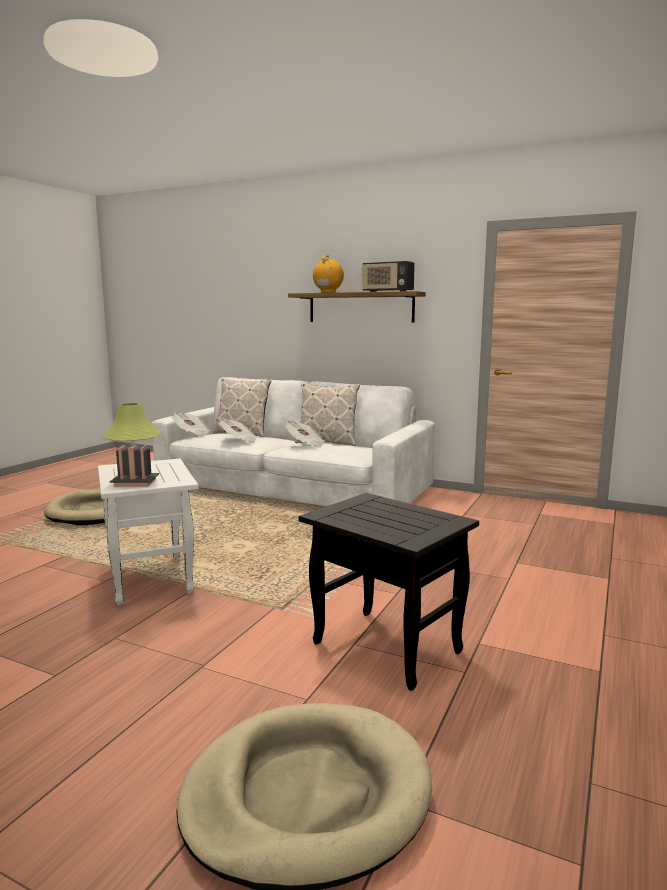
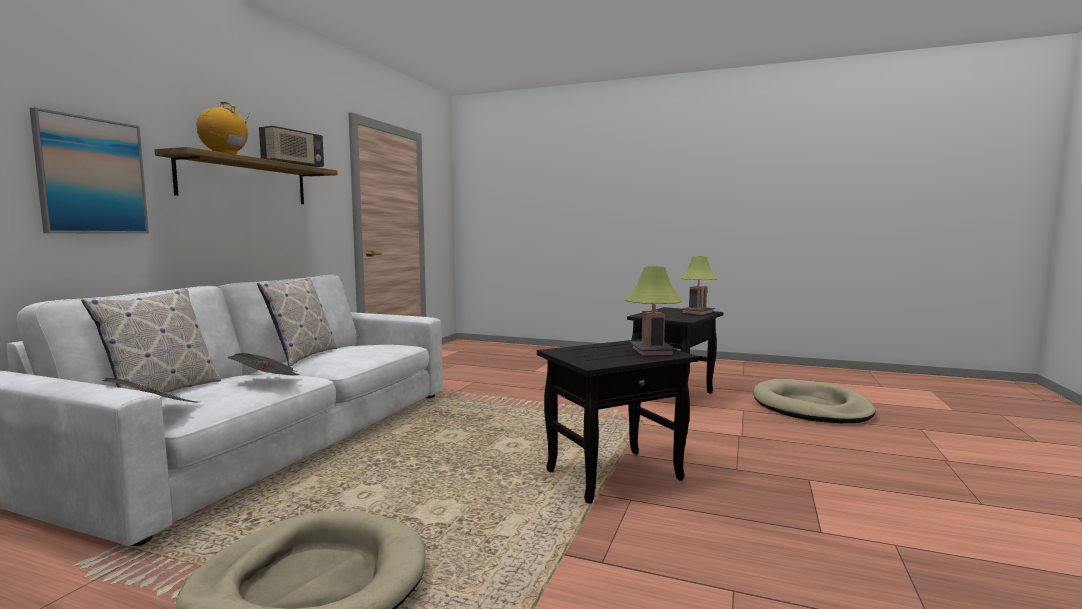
camera: 95 degrees left, 5 degrees down
(152, 580) = (615, 474): white side table -> black side table
(271, 314) = (92, 176): none -> picture
(305, 445) = (339, 355): newspaper -> none
(402, 531) = (697, 312): none -> table lamp

